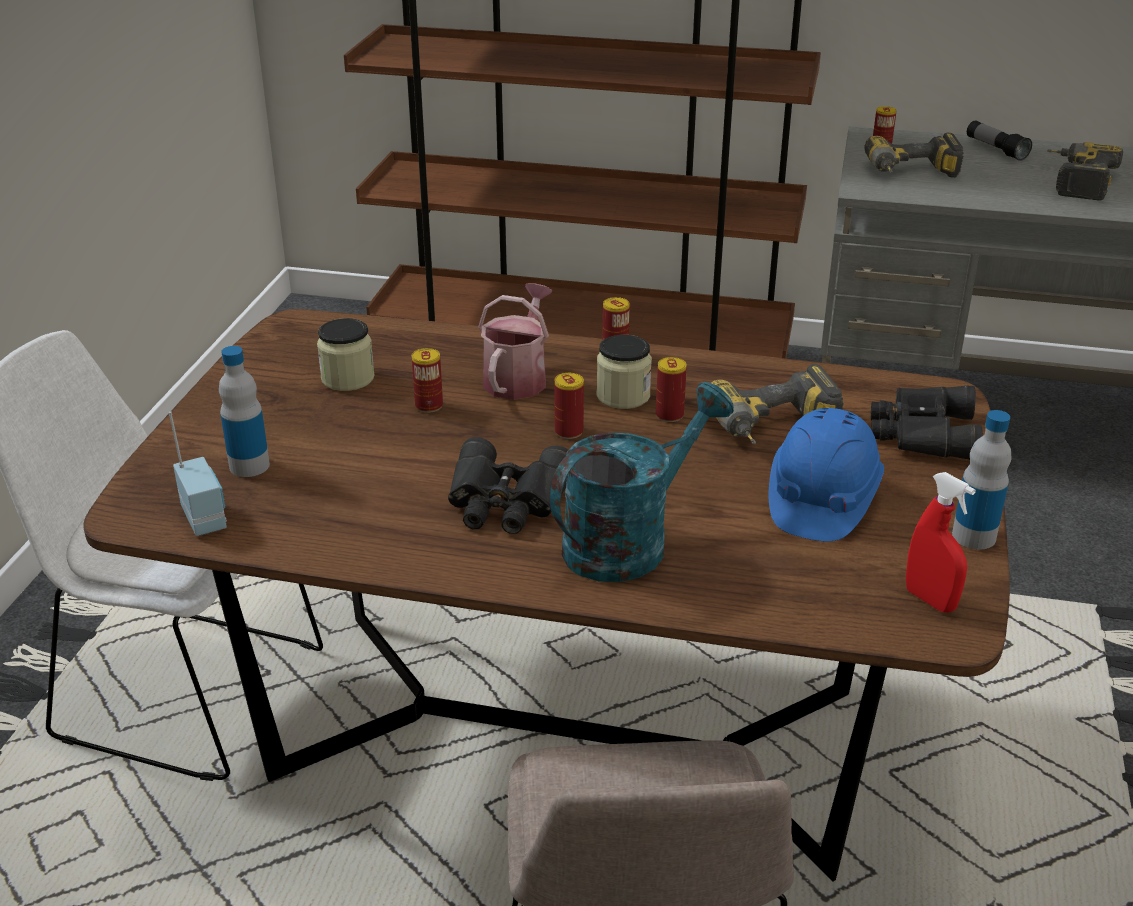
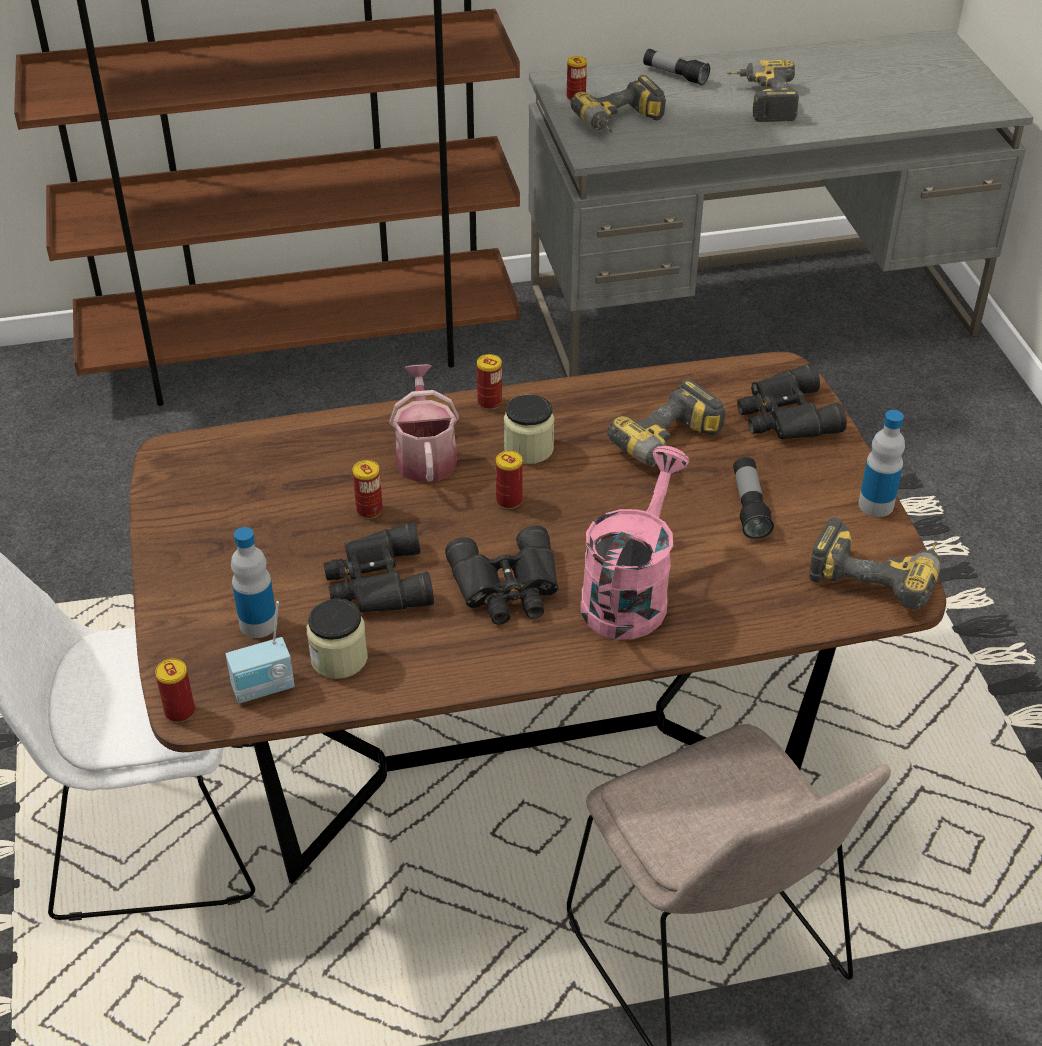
camera: 25 degrees left, 10 degrees up
(206, 517) = (264, 689): radio -> radio turned 120 degrees clockwise
(348, 378) = (272, 502): jar -> jar (339, 658)
(384, 463) = (376, 583): none -> black binoculars
(629, 540) = (629, 593): turquoise watering can -> pink watering can
(669, 415) = (580, 458): can -> can (180, 711)
(821, 501) = (749, 507): blue hard hat -> flashlight
(930, 600) = (877, 573): red spray bottle -> power drill

